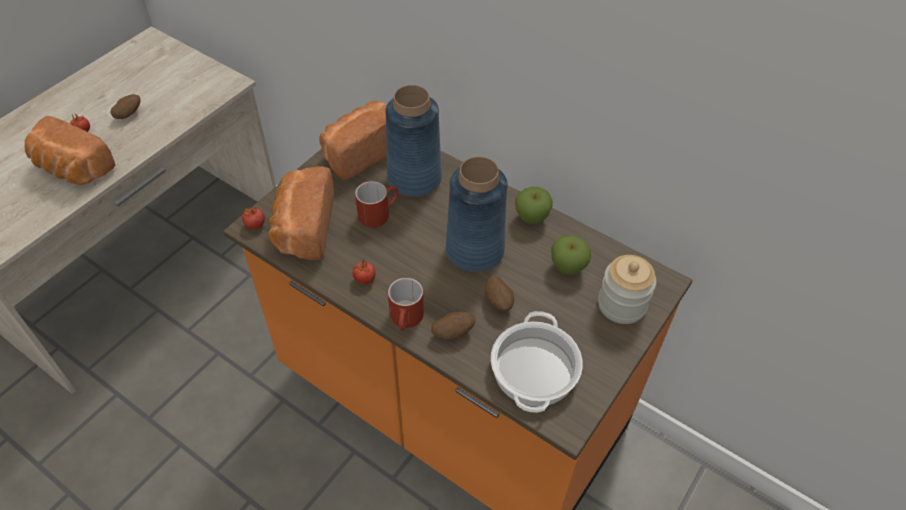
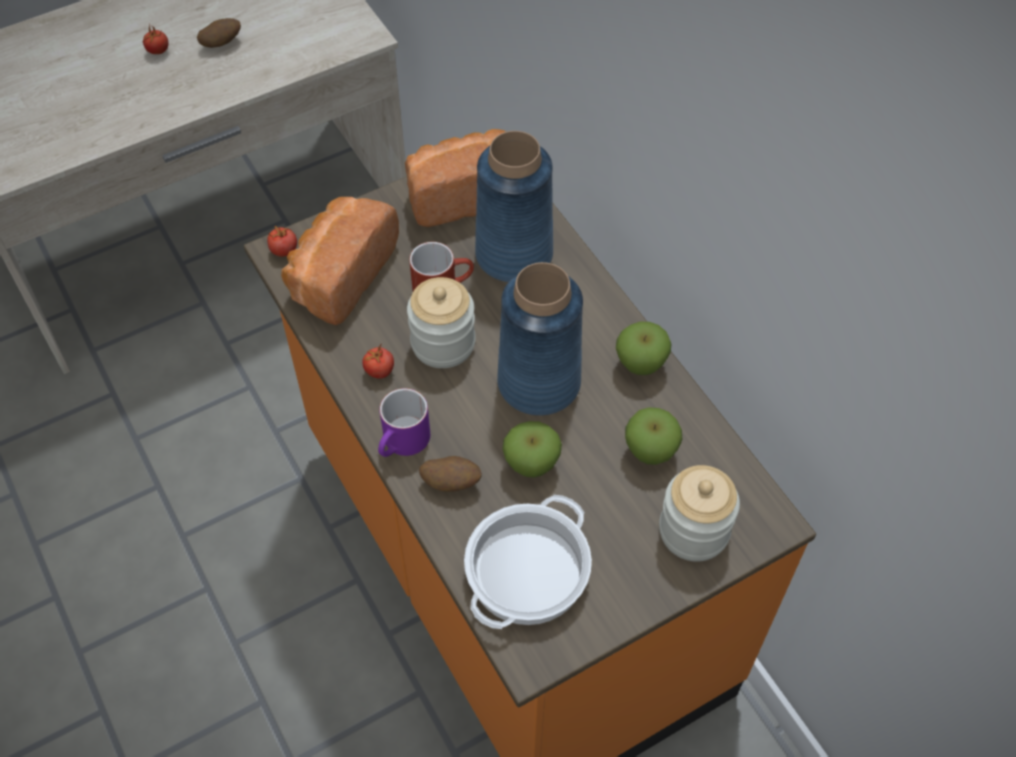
camera: 25 degrees right, 5 degrees up
(72, 169) = (125, 98): bread -> none
(398, 247) = (443, 343): none -> jar
(407, 320) = (403, 444): red mug -> purple mug
(498, 302) = (531, 464): potato -> apple

